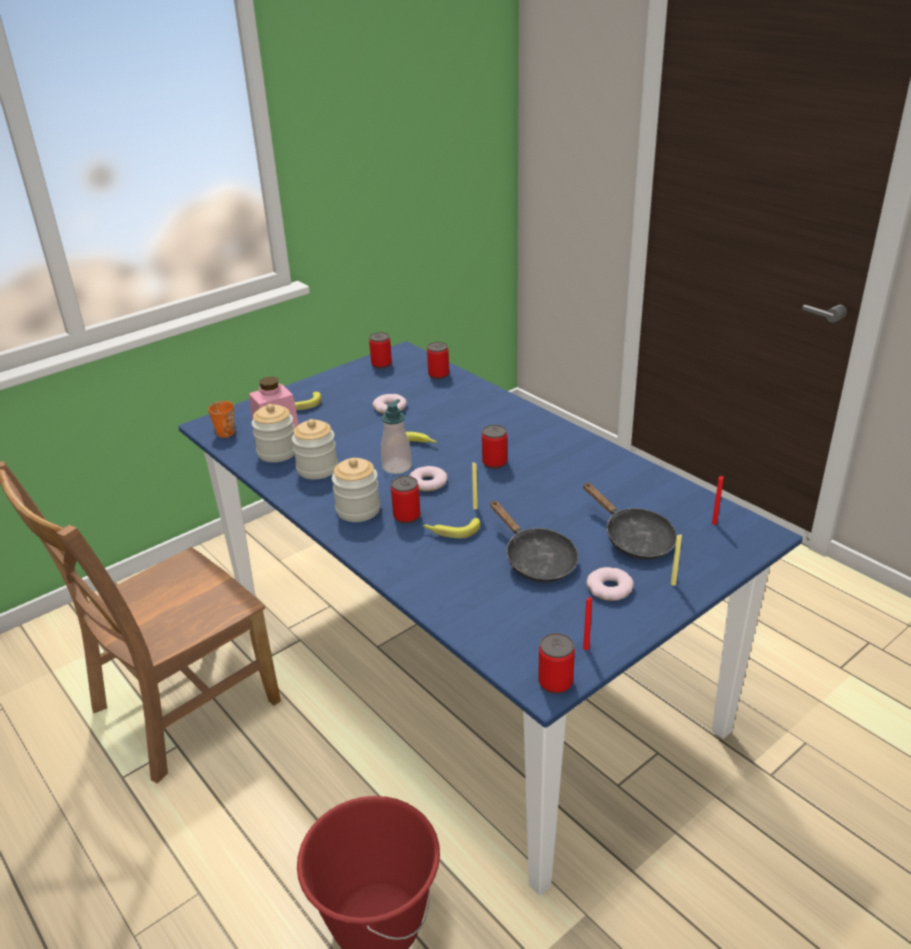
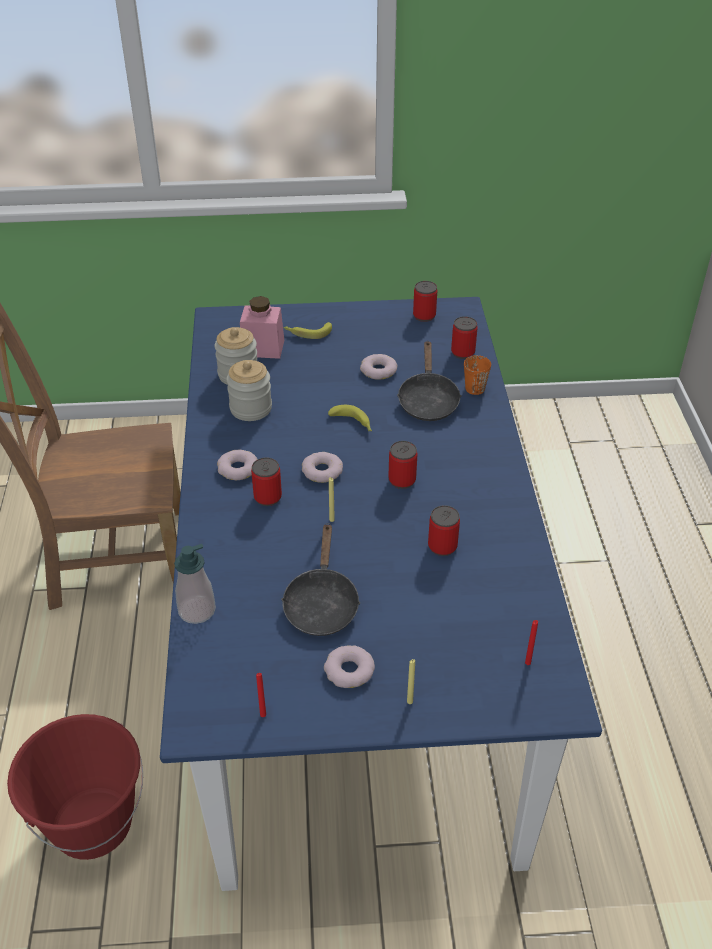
camera: 35 degrees right, 10 degrees up
(222, 430) = (220, 330): orange mug -> orange mug (473, 384)
(358, 510) = (238, 469): jar -> donut
(397, 467) = (315, 440): soap dispenser -> soap dispenser (197, 610)
(451, 531) = (286, 533): banana -> none
(555, 682) = (204, 729): can -> can (442, 546)
(633, 539) = (430, 633): black frying pan -> black frying pan (428, 400)

